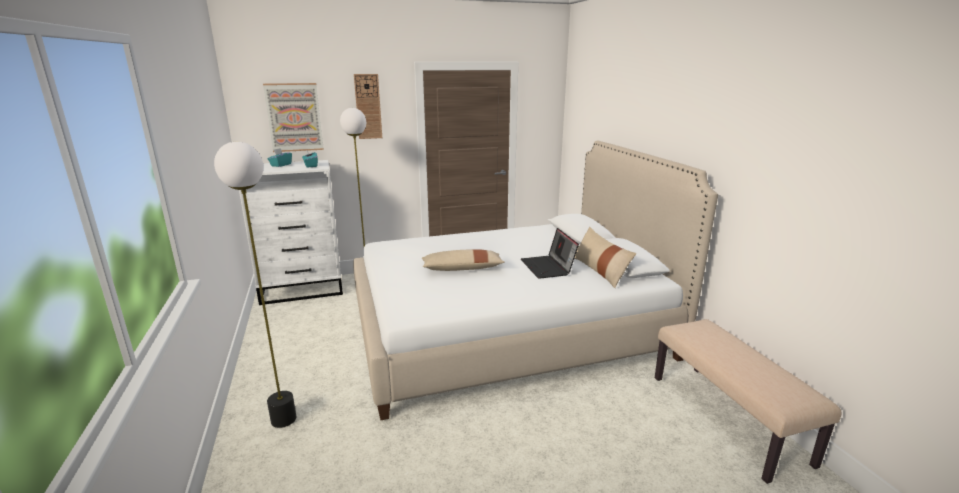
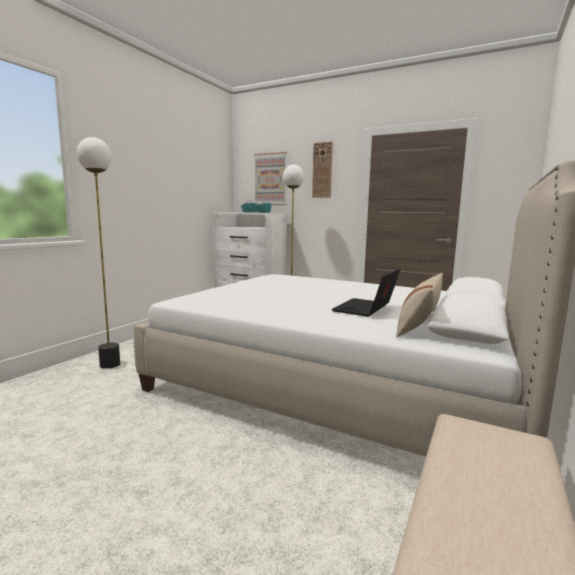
camera: 45 degrees right, 10 degrees down
(462, 269) = (289, 293): beige pillow -> none

